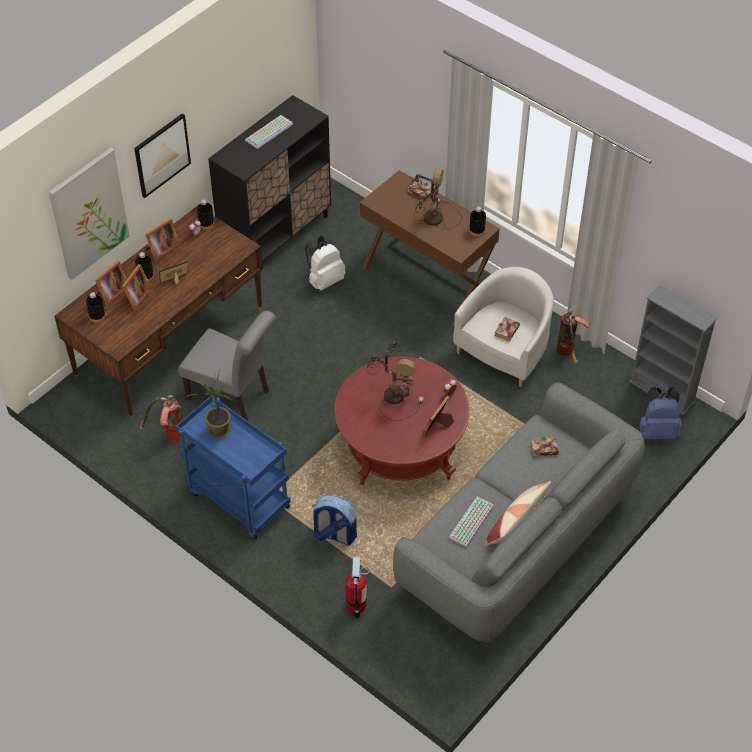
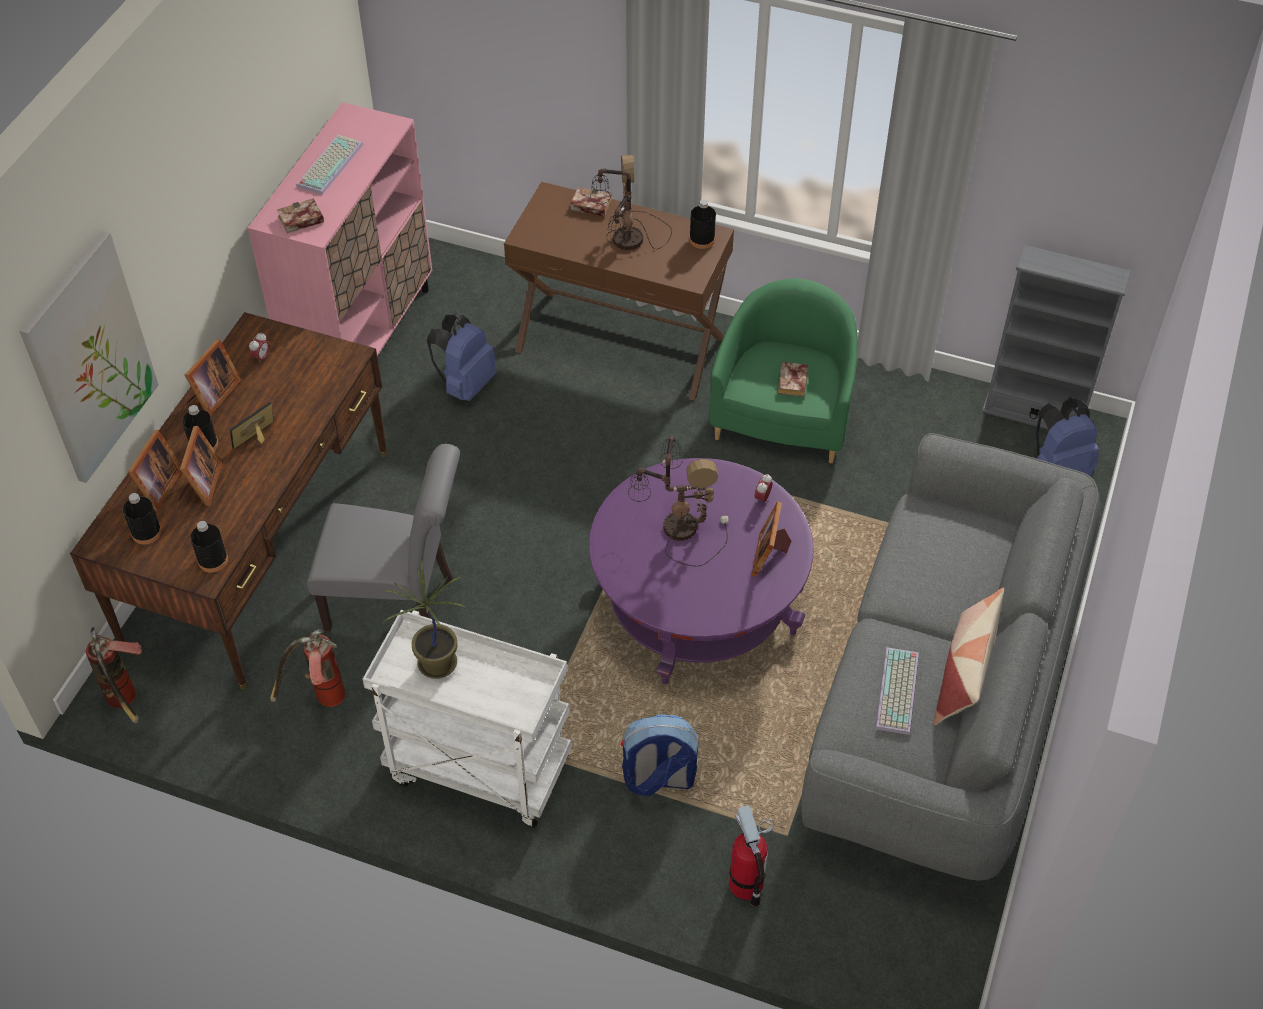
camera: 20 degrees left, 0 degrees up
(162, 155) = (180, 233): picture -> none
(206, 223) = (270, 336): black bottle -> black bottle (213, 560)
(237, 499) = (476, 770): blue cart -> white cart
(276, 236) = (362, 339): black cabinet -> pink cabinet
(324, 280) = (465, 384): white backpack -> blue backpack
(401, 446) = (697, 605): red coffee table -> purple coffee table
(505, 350) = (783, 415): white armchair -> green armchair
(543, 449) = (947, 543): book -> book (300, 221)
(568, 354) = (877, 396): fire extinguisher -> fire extinguisher (128, 703)

